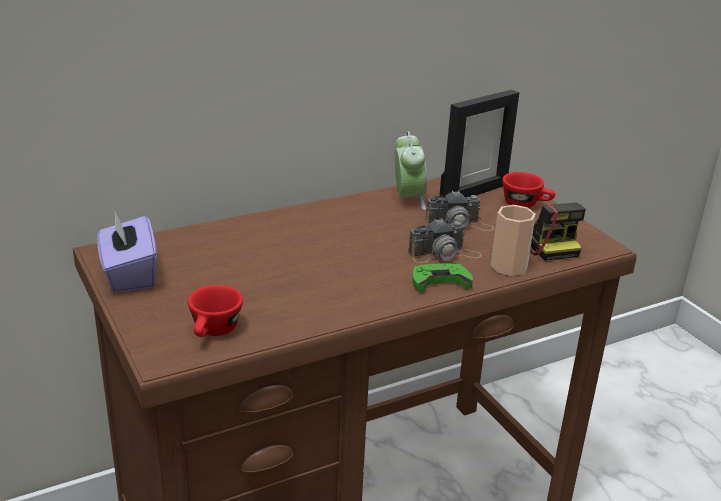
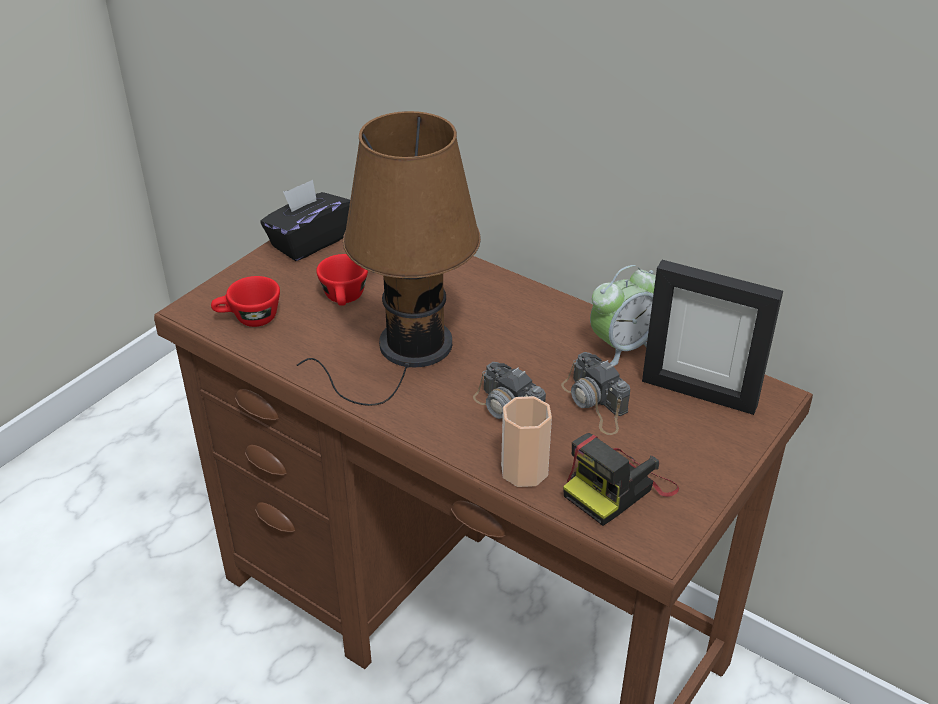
camera: 65 degrees right, 10 degrees up
(129, 275) = (308, 242): purple tissue box -> black tissue box
(335, 271) = (408, 349): none -> brown table lamp
(440, 281) = (445, 426): green game controller -> none
(526, 205) = (711, 446): red cup -> red cup (345, 299)

